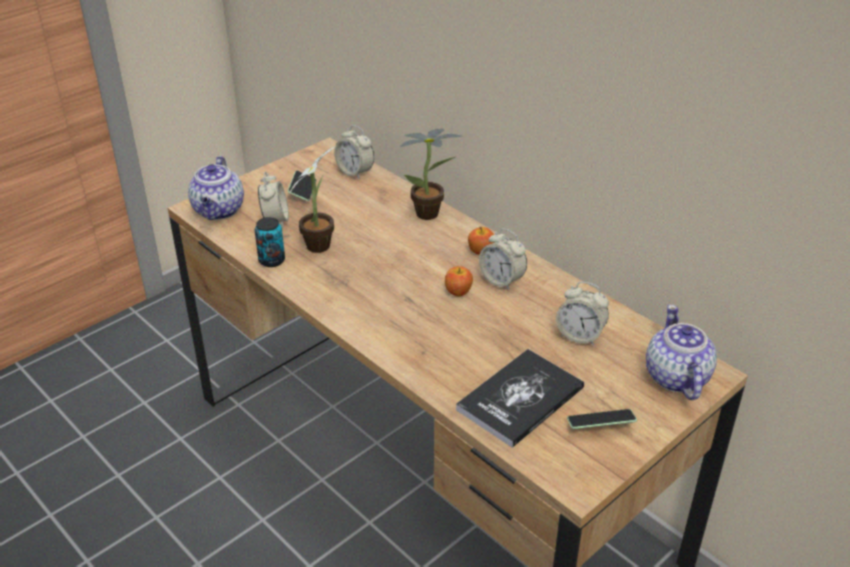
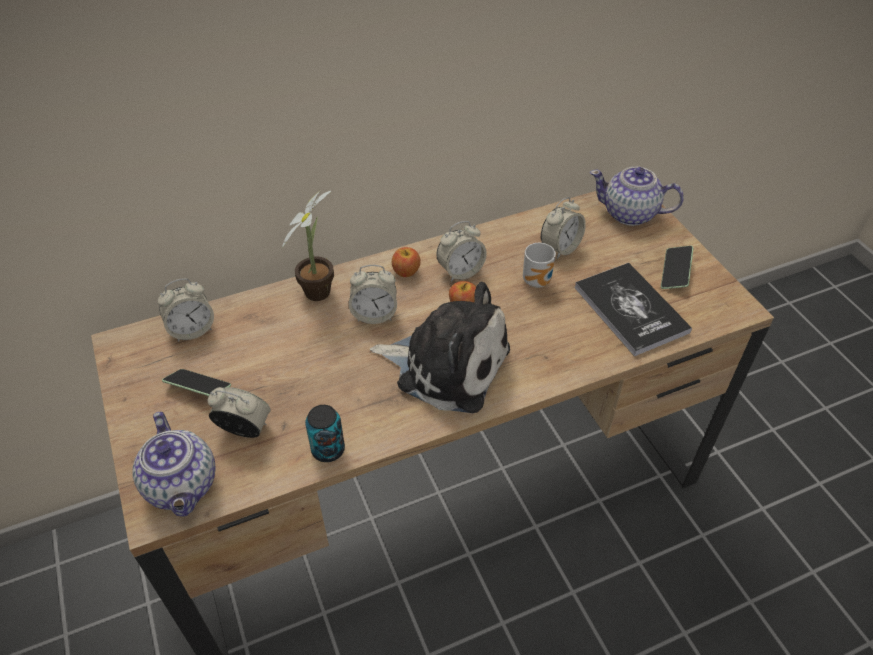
camera: 70 degrees left, 10 degrees up
(219, 211) = (183, 486): teapot -> teapot turned 45 degrees clockwise
(321, 243) = (320, 395): potted plant -> none
(384, 297) = (447, 364): none -> plush toy
(419, 247) = (374, 314): none -> alarm clock
(520, 330) = (539, 281): none -> mug

